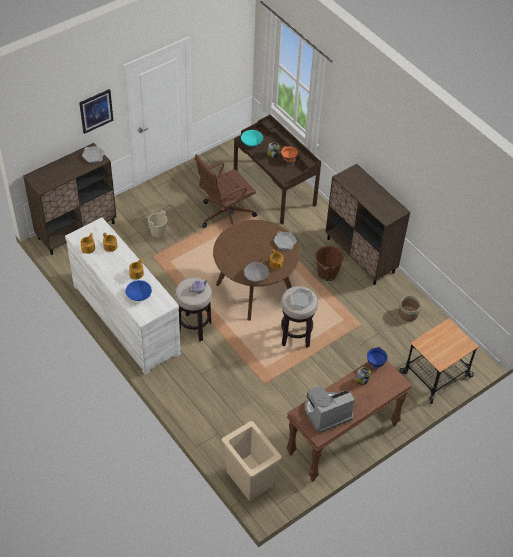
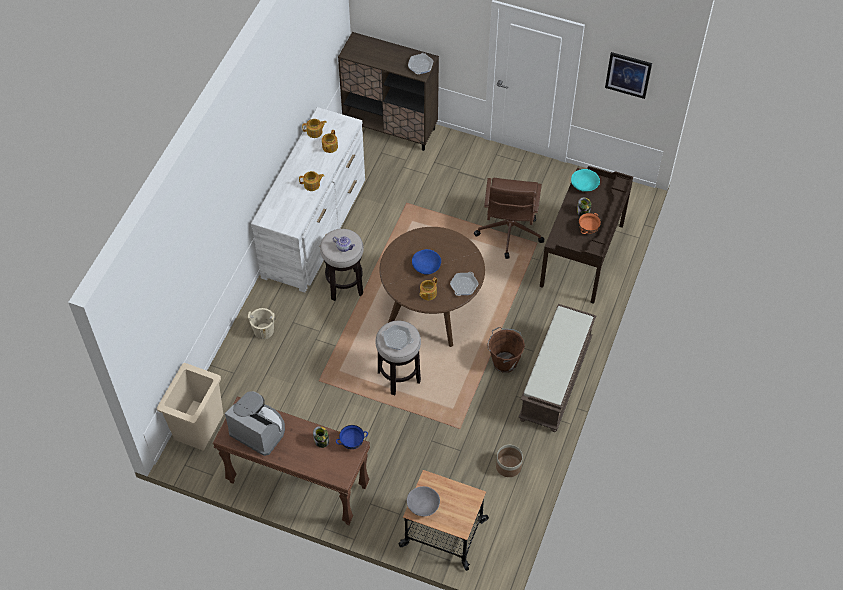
camera: 60 degrees right, 5 degrees up
(96, 111) = (450, 26): picture -> picture (628, 75)
(138, 295) = (287, 201): blue bowl -> blue bowl (426, 266)
(158, 231) = (442, 190): beige bucket -> beige bucket (264, 331)
(225, 216) = (509, 232): brown office chair -> brown office chair turned 105 degrees counterclockwise
(256, 276) = (398, 285): grey bowl -> grey bowl (423, 505)
(360, 255) = (556, 380): brown cabinet -> brown bench

